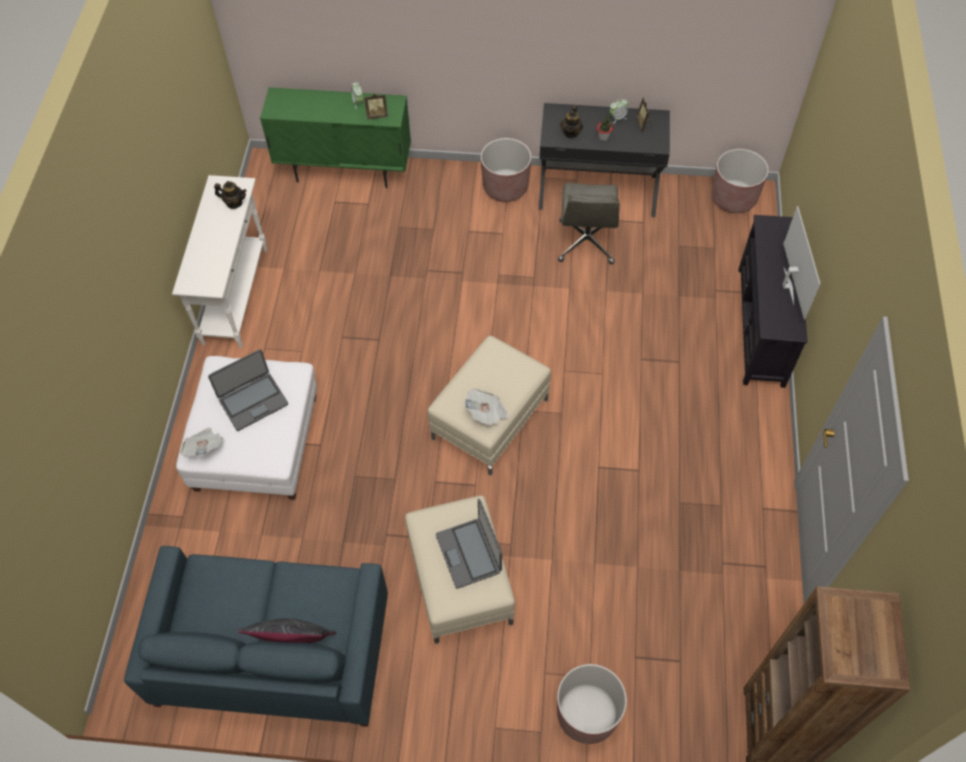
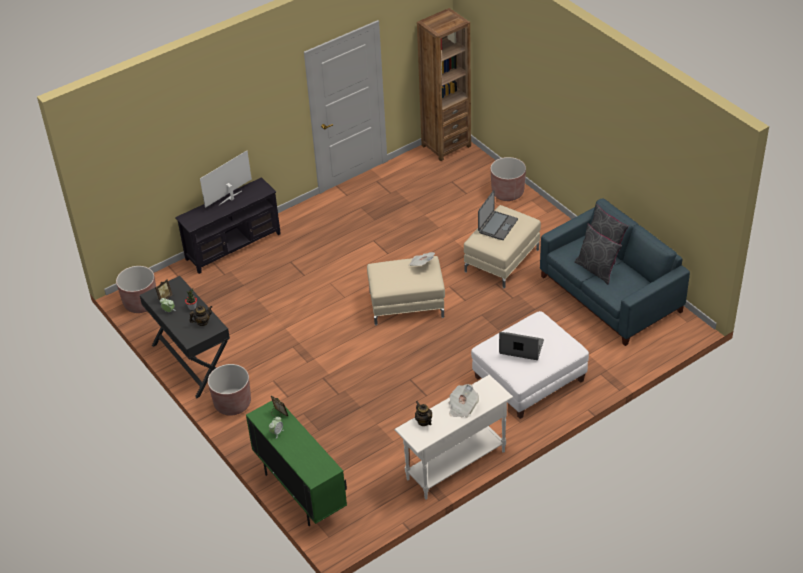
camera: 130 degrees left, 15 degrees down
(204, 448) = (566, 346): newspaper -> newspaper (462, 407)
(271, 595) = (596, 269): none -> grey pillow
(586, 242) = (242, 341): grey office chair -> none

